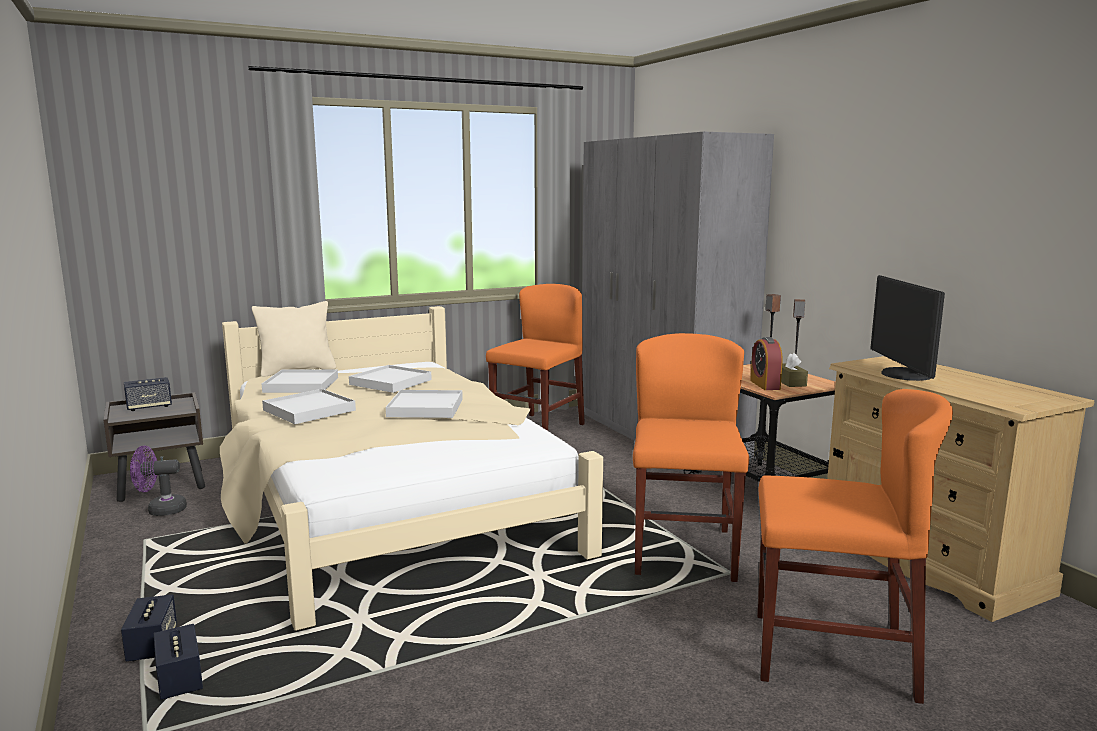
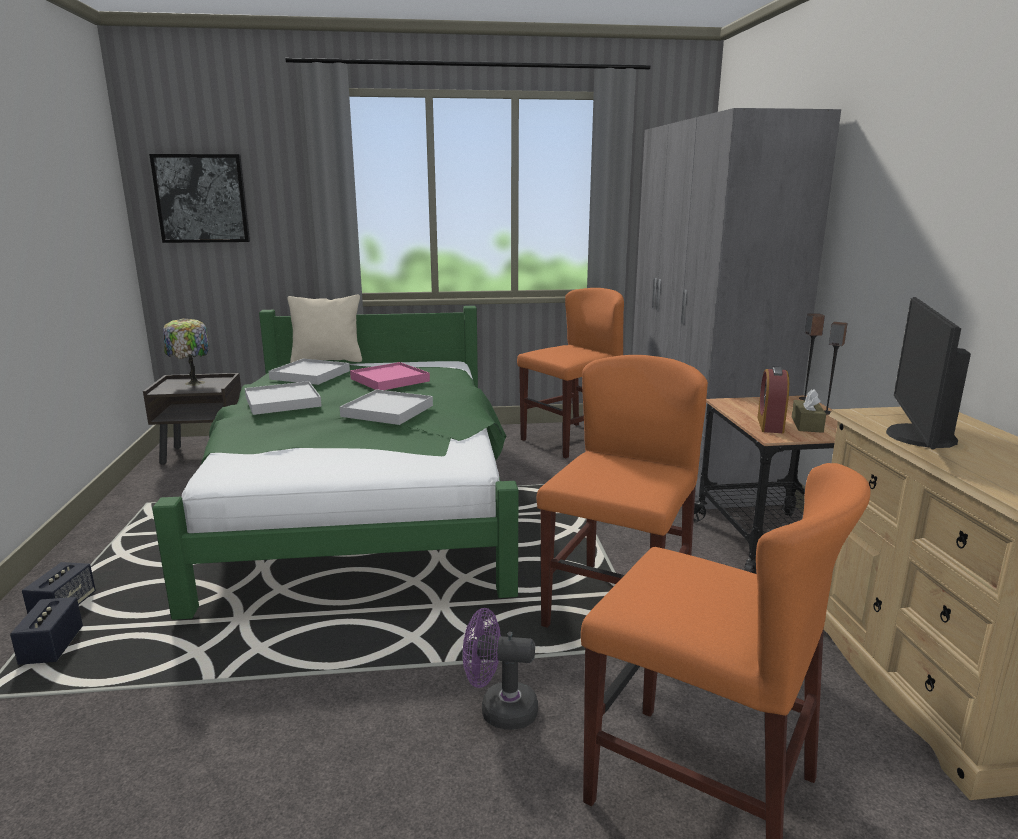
camera: 20 degrees right, 5 degrees up
(146, 206) = (202, 198): none -> picture
(149, 407) = (193, 383): speaker -> table lamp
(160, 510) = (183, 477): purple fan -> purple fan (499, 710)
(390, 382) = (390, 380): white tray -> pink tray
(390, 507) = (365, 504): beige bed -> green bed

